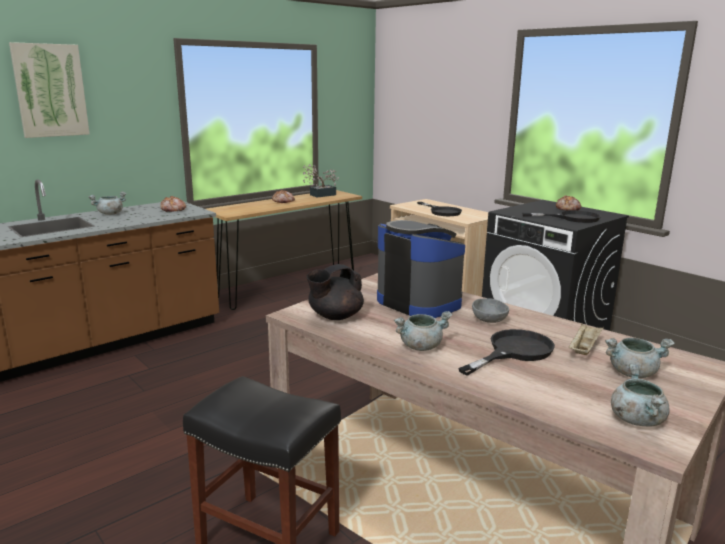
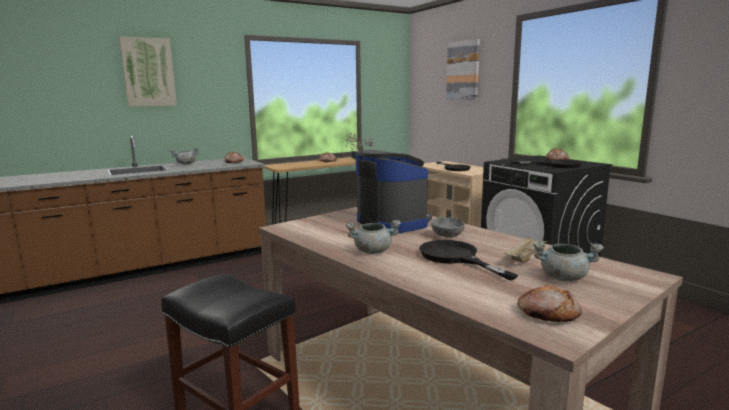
camera: 10 degrees right, 5 degrees down
(335, 316) = (314, 229): black teapot -> none
(447, 89) = (463, 70): none -> picture
(513, 351) = (455, 258): black frying pan -> black frying pan turned 90 degrees counterclockwise
(636, 419) = (547, 313): grey cooking pot -> bread

